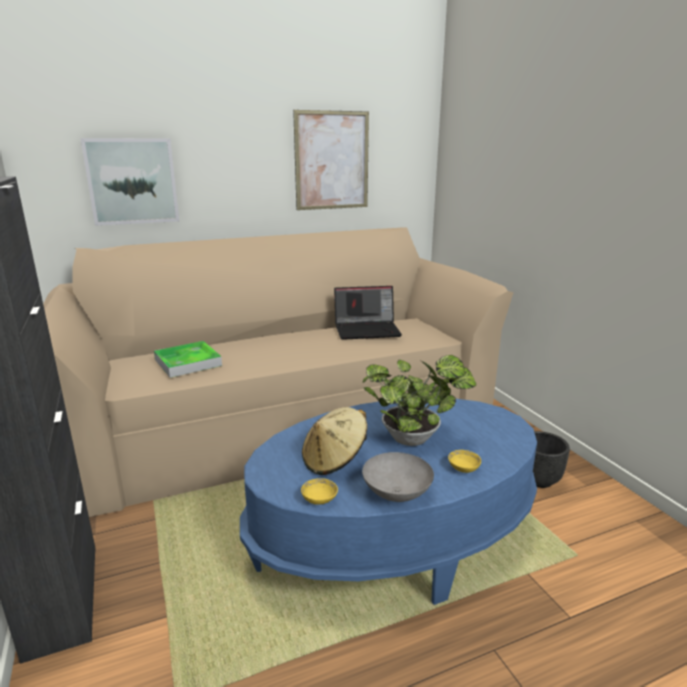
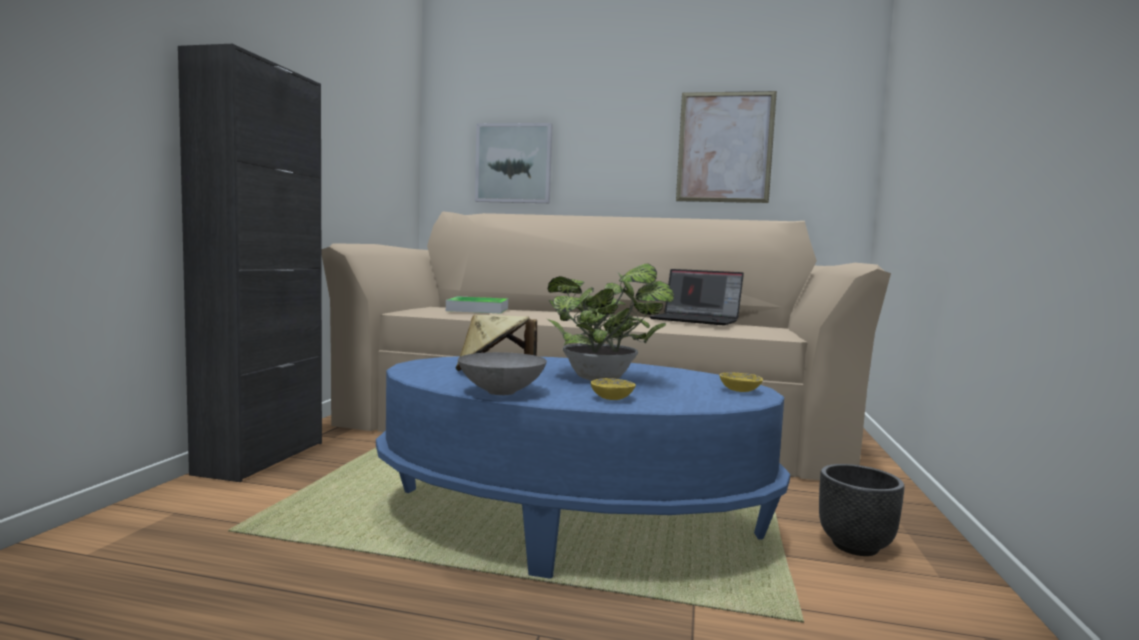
camera: 35 degrees right, 15 degrees down
(319, 499) = (427, 379): yellow bowl -> yellow bowl (740, 391)

